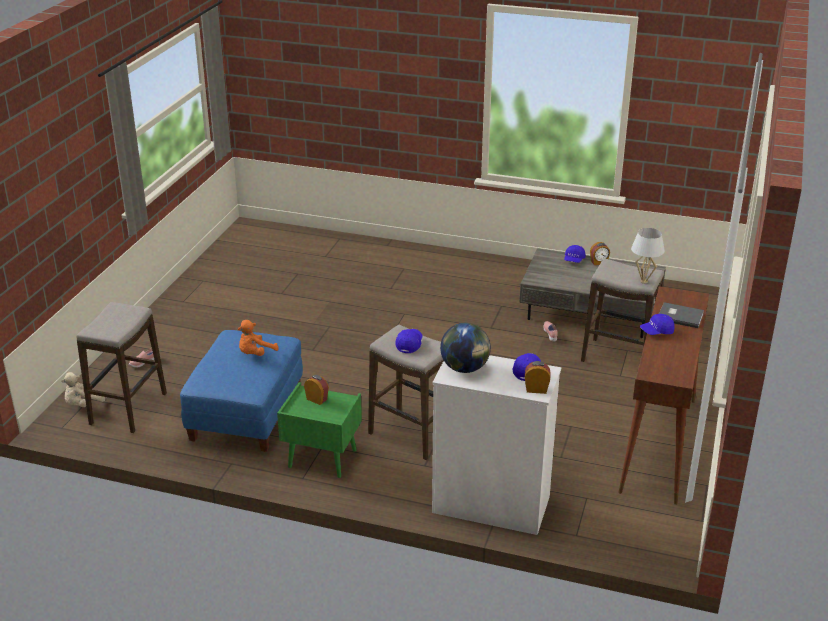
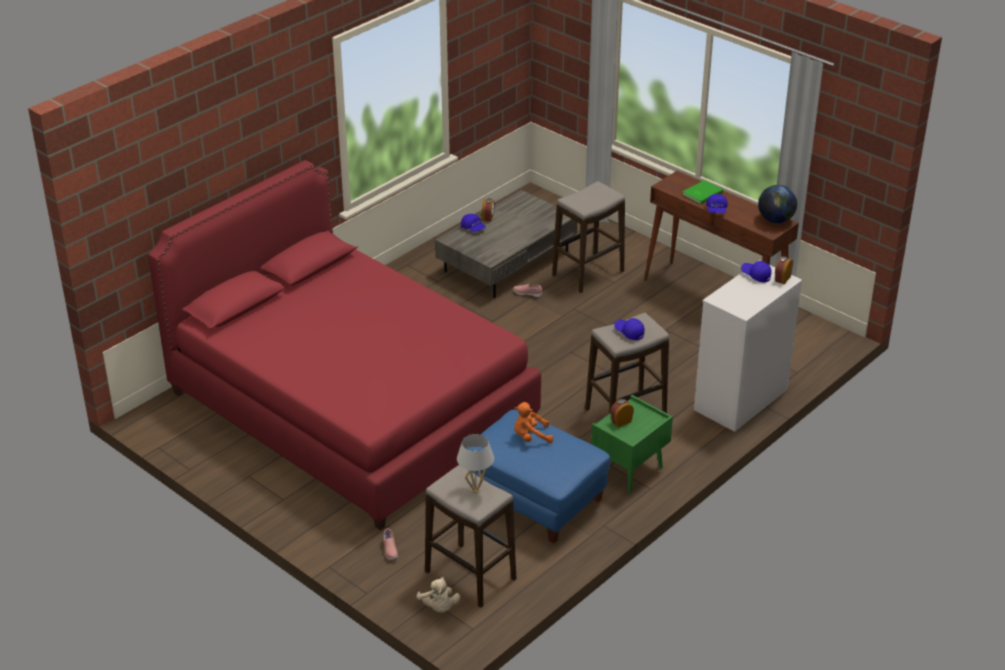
camera: 65 degrees left, 5 degrees up
(255, 354) = (530, 437): orange plush toy -> orange plush toy turned 105 degrees clockwise
(316, 297) = (352, 407): none -> red bed
(465, 368) = (736, 301): globe -> globe (775, 220)
(644, 281) = (611, 195): white table lamp -> white table lamp (476, 490)
(679, 316) = (701, 193): grey book -> green book

